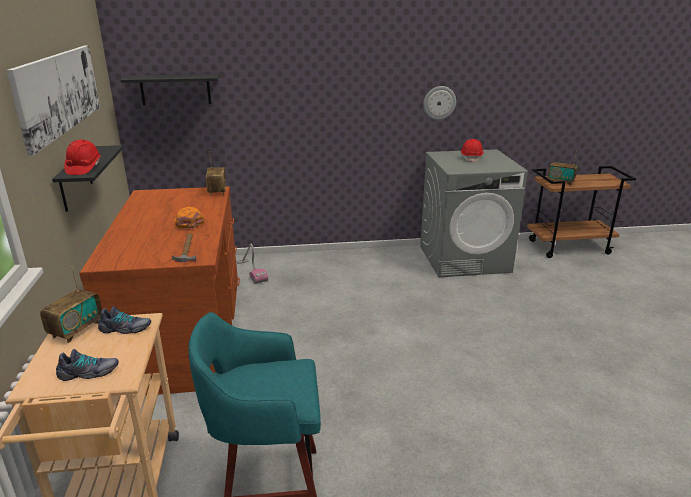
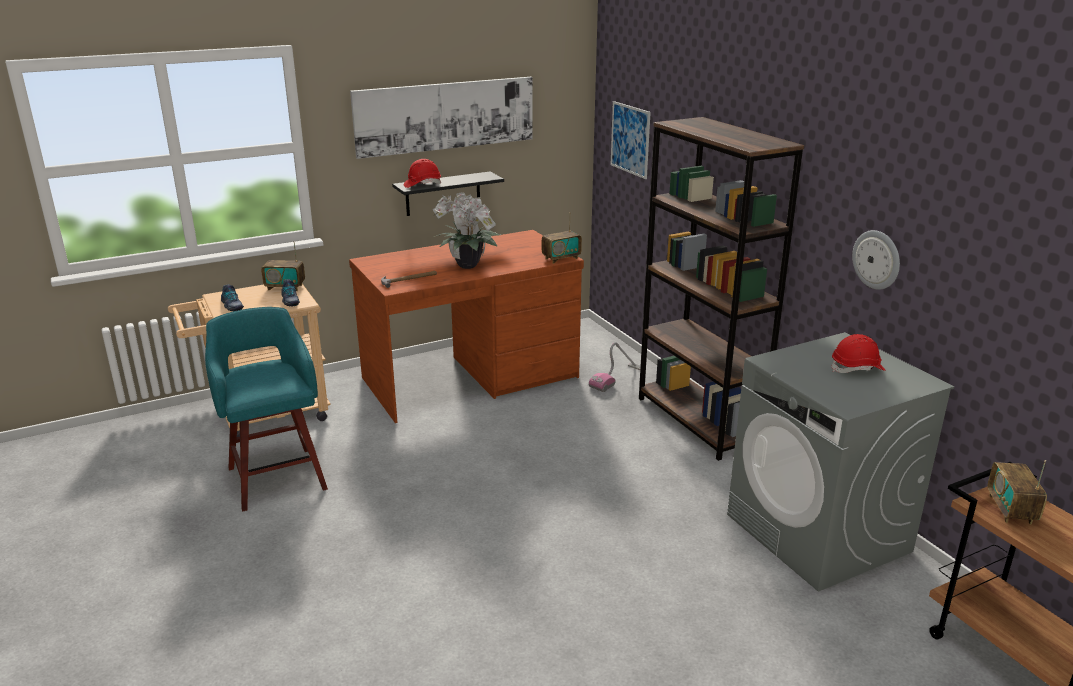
camera: 70 degrees right, 0 degrees up
(175, 89) = (630, 139): black shelf -> picture
(188, 222) = (469, 266): orange cap -> potted plant
(333, 259) = (698, 421): none -> brown bookcase

